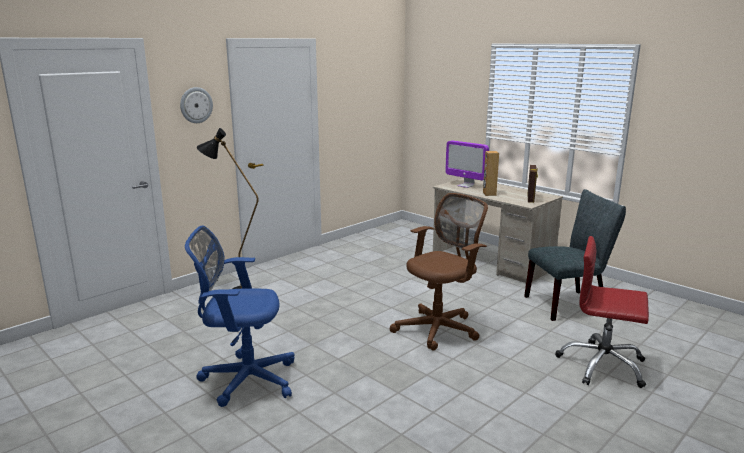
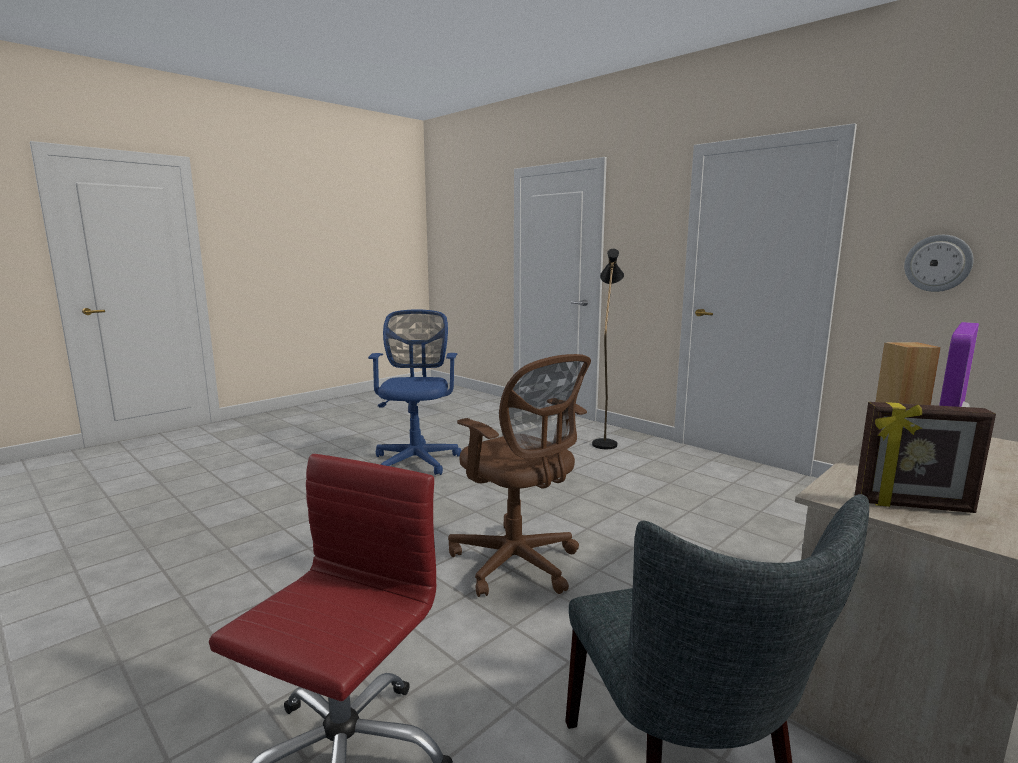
camera: 90 degrees right, 5 degrees down
(196, 105) = (645, 227): wall clock -> wall clock (938, 263)

